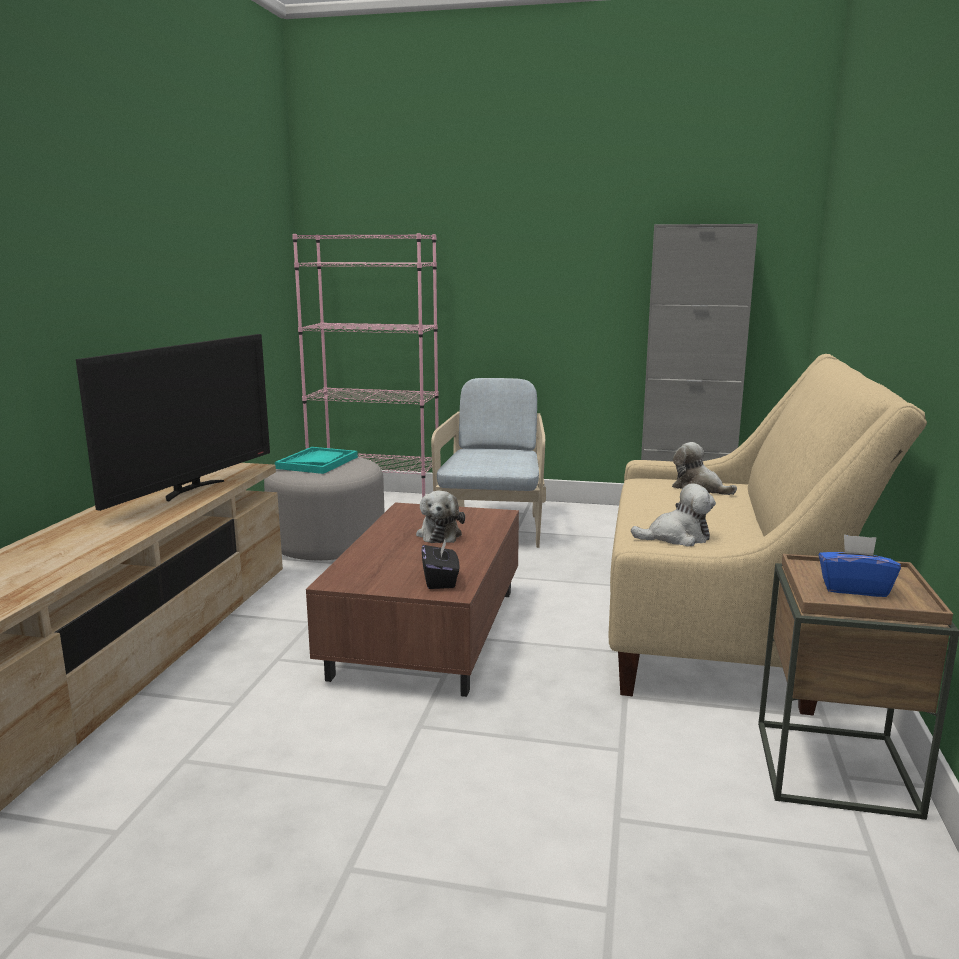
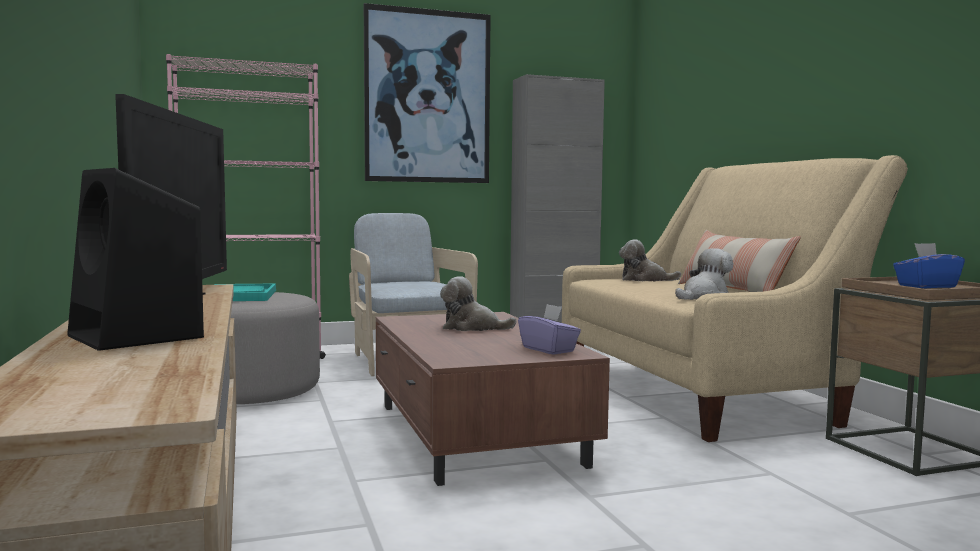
camera: 30 degrees left, 10 degrees down
(73, 544) = (138, 337): none -> black speaker
(439, 534) = (472, 328): plush toy -> plush toy turned 135 degrees clockwise
(440, 580) = (549, 349): black tissue box -> purple tissue box
(555, 250) = (427, 97): none -> picture
(746, 527) = (732, 291): none -> pillow

